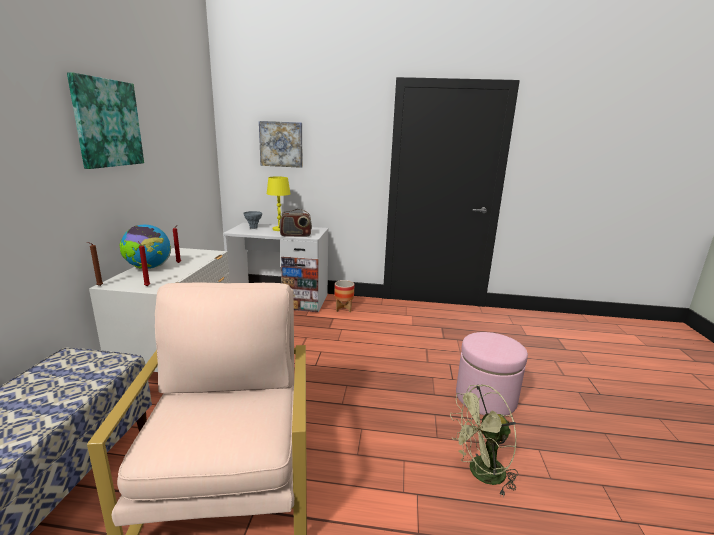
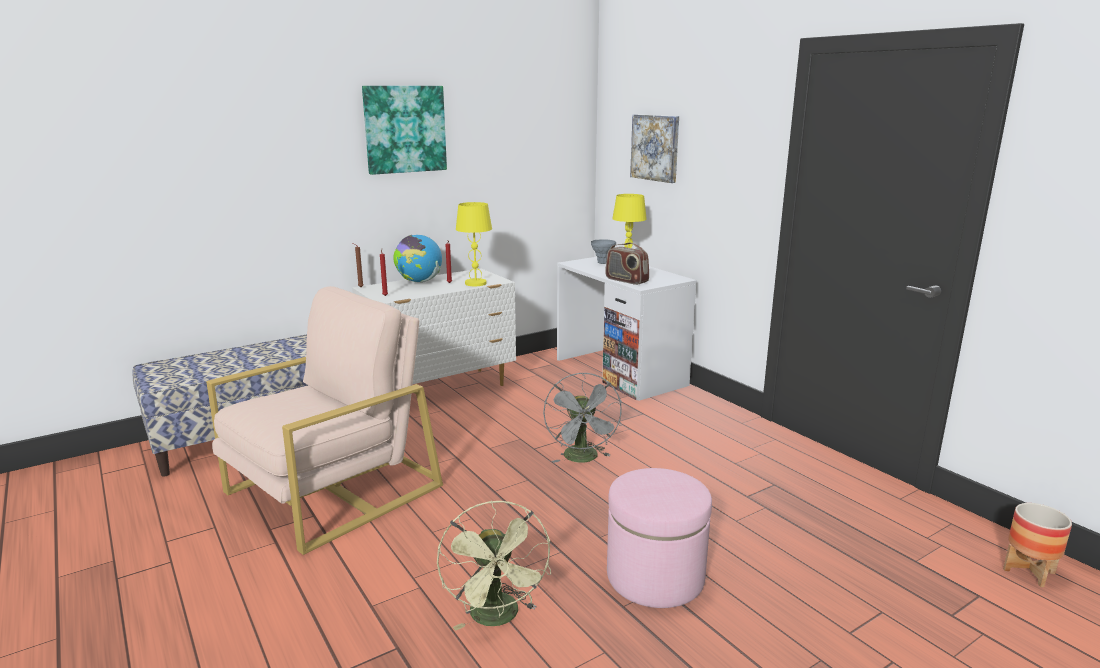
camera: 50 degrees right, 0 degrees up
(201, 258) = (476, 283): none -> yellow table lamp
(343, 308) = (678, 408): planter -> planter (1029, 571)
(351, 357) = (583, 459): none -> grey fan
(480, 474) = (498, 618): green fan -> green fan turned 135 degrees counterclockwise

